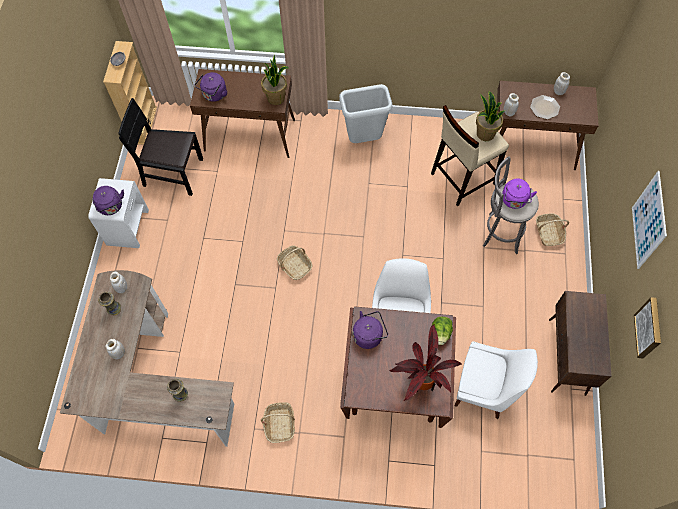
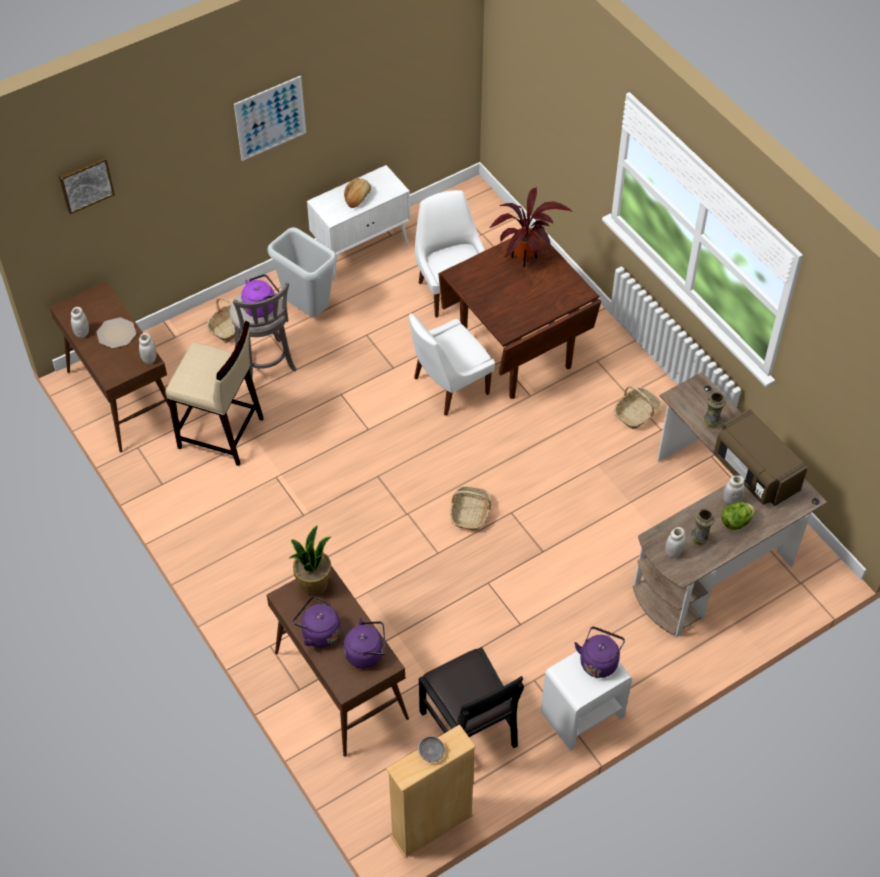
camera: 130 degrees left, 10 degrees down
(122, 387) = (754, 472): none -> brown microwave
(364, 139) = (243, 559): grey trash can -> grey trash can (306, 310)
(369, 335) = (519, 316): purple kettle -> purple kettle (318, 633)
(440, 333) = (466, 270): lettuce -> lettuce (736, 522)
(485, 134) = (197, 364): potted plant -> none
(567, 357) = (362, 251): brown cabinet -> white cabinet
(585, 330) = (358, 197): none -> bread
(649, 328) = (365, 95): picture -> picture (85, 183)

